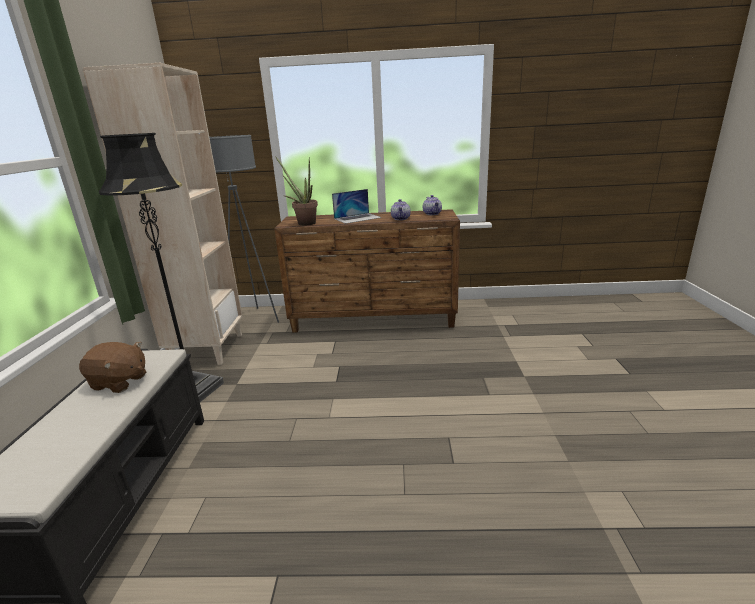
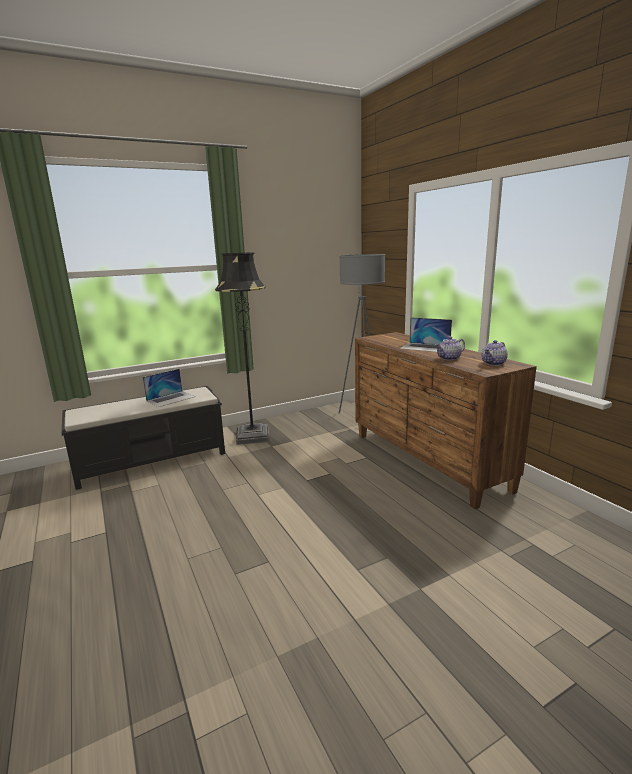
camera: 60 degrees right, 5 degrees down
(119, 382) = (171, 398): brown plush toy -> laptop
(207, 349) = (303, 419): beige bookcase -> none
(303, 223) = (380, 340): potted plant -> none

